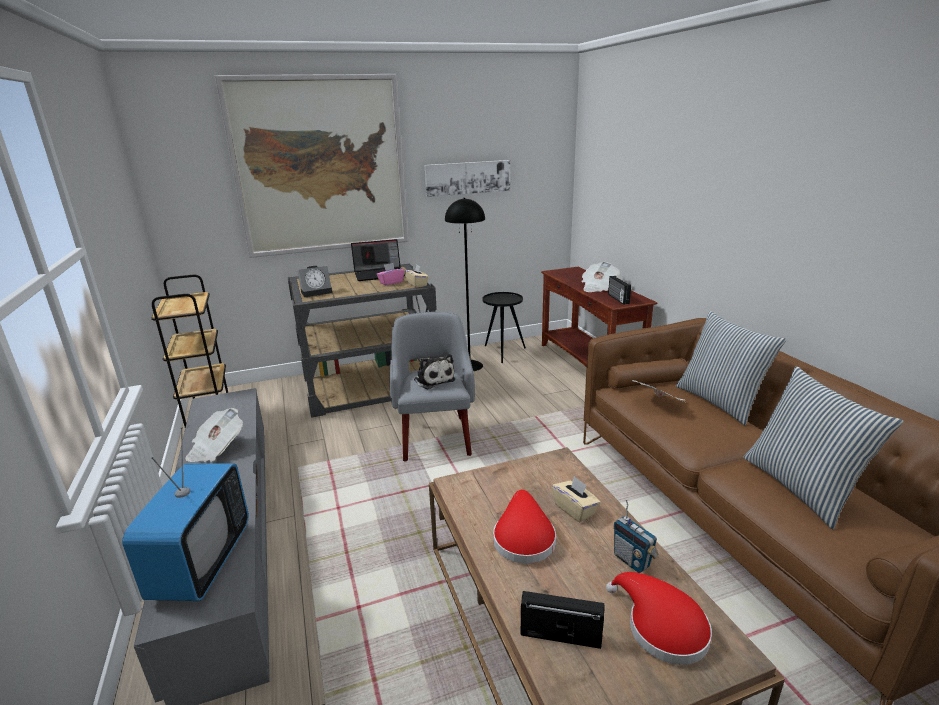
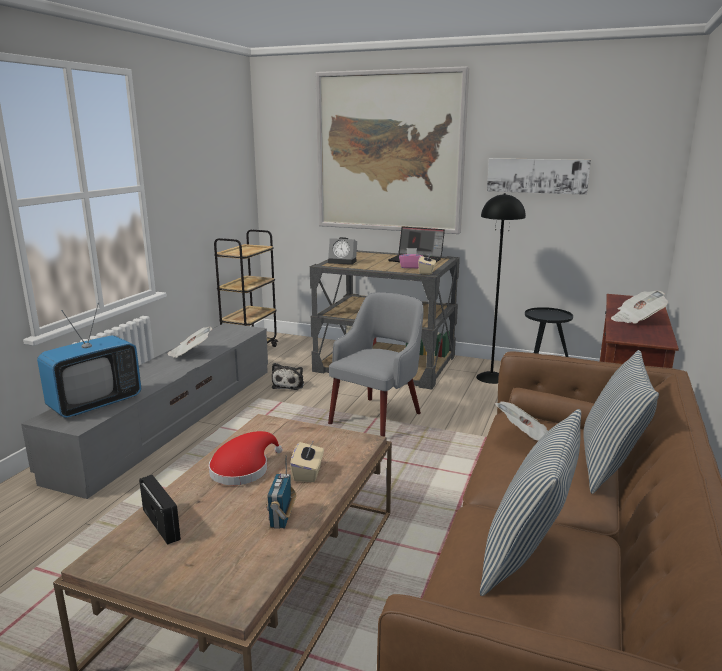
camera: 40 degrees right, 5 degrees down
(433, 380) = (375, 357): plush toy -> plush toy (289, 385)
(617, 299) = (634, 334): radio -> none
(661, 627) = (221, 560): red hat -> none

